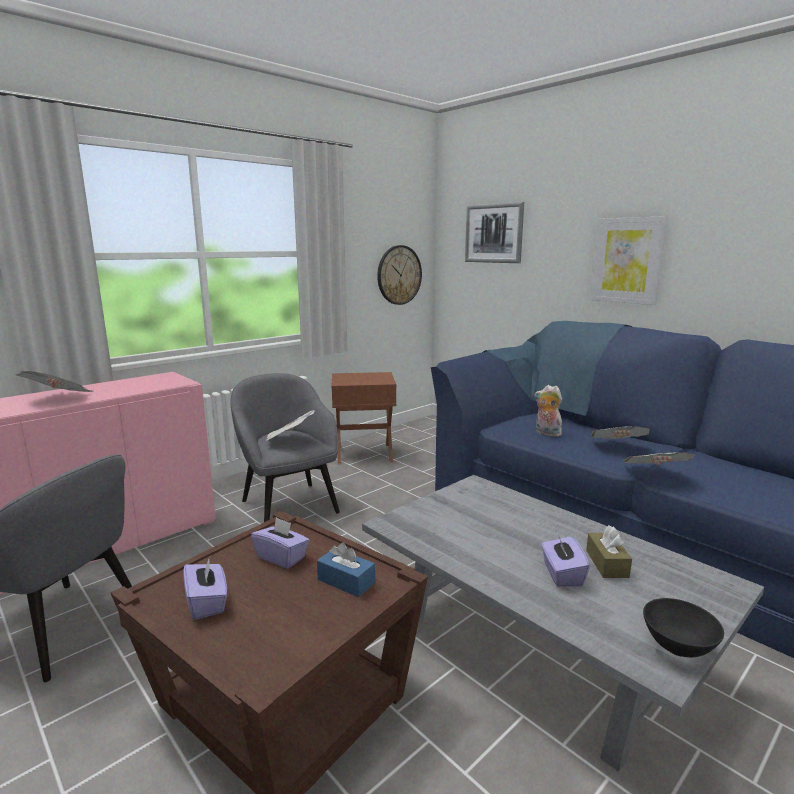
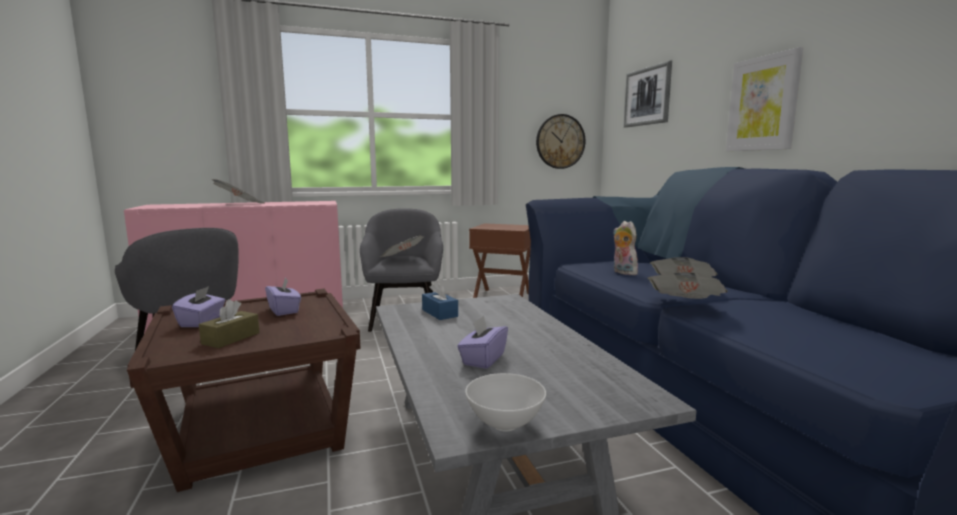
camera: 25 degrees right, 5 degrees down
(346, 581) = (301, 328): blue tissue box -> blue tissue box (439, 313)
(607, 563) = (540, 361): brown tissue box -> brown tissue box (231, 338)
(678, 649) = (504, 425): black bowl -> white bowl

